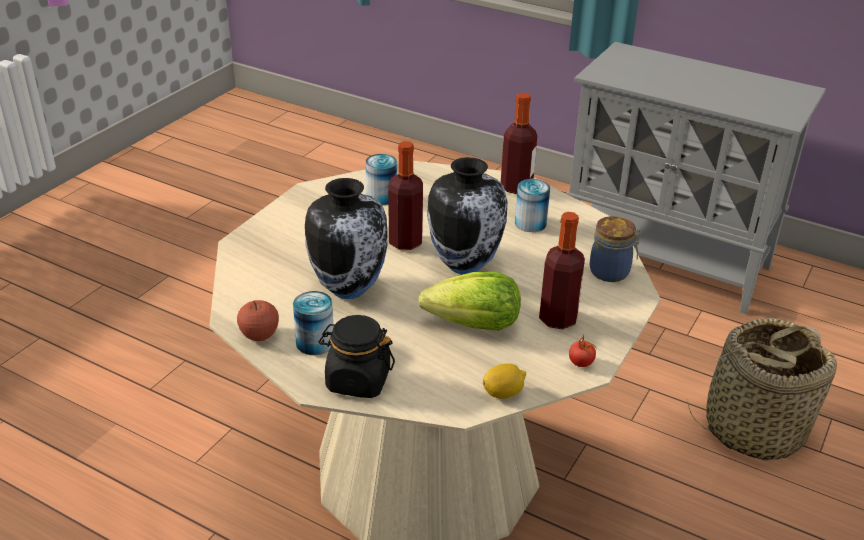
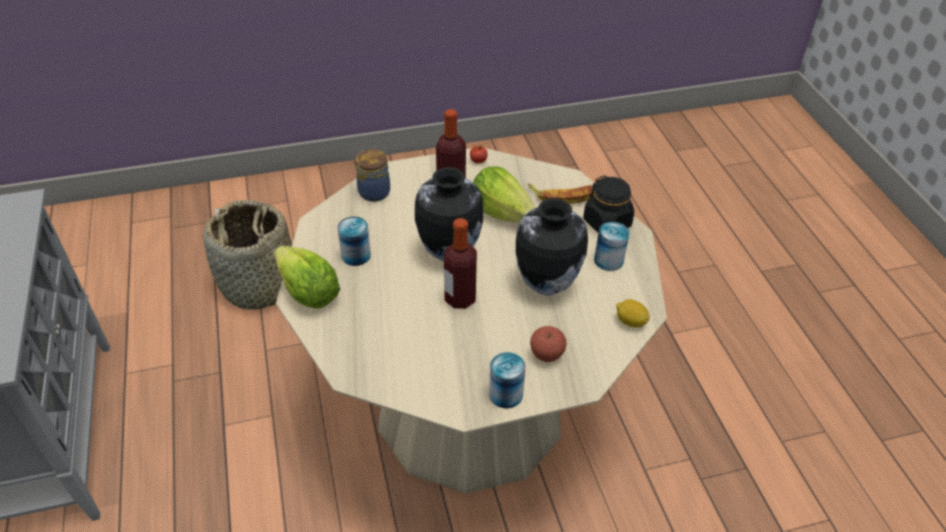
camera: 135 degrees left, 10 degrees up
(259, 335) = (639, 287): apple -> apple (546, 354)
(381, 197) = (418, 357): can -> can (505, 394)
(440, 382) = (563, 195): none -> banana
(503, 393) = (538, 172): lemon -> lemon (630, 322)
(516, 187) = (308, 293): bottle -> lettuce

